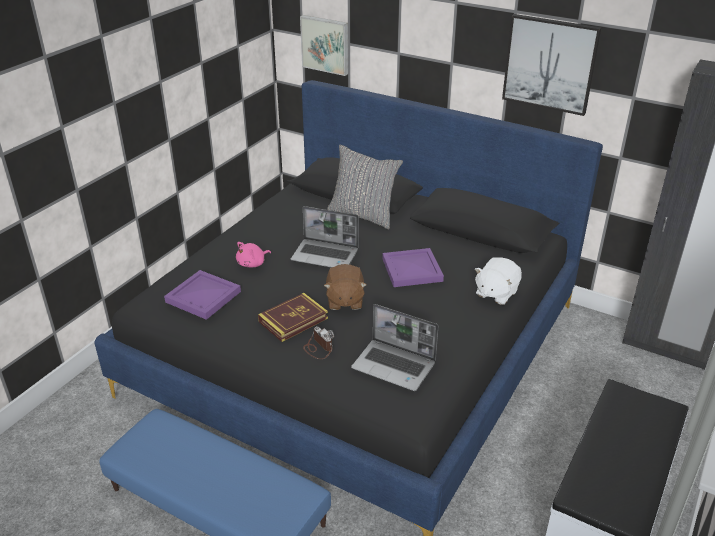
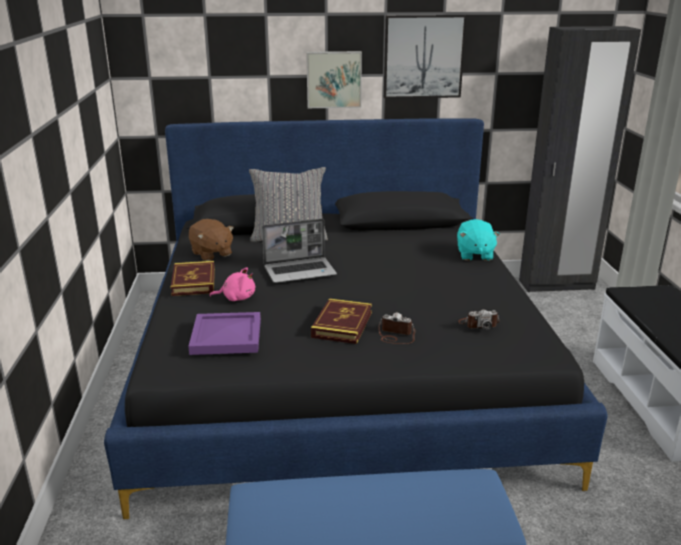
camera: 35 degrees left, 10 degrees down
(242, 236) = (194, 282): none -> book
(252, 263) = (236, 298): pink plush toy -> pink plush toy turned 105 degrees counterclockwise
(326, 44) = (182, 82): picture -> picture (333, 79)
(344, 300) = (365, 297): brown plush toy -> brown plush toy (211, 254)
(395, 366) = (478, 324): laptop -> camera
(411, 269) = (389, 259): purple tray -> none
(496, 293) = (474, 255): white plush toy -> turquoise plush toy

